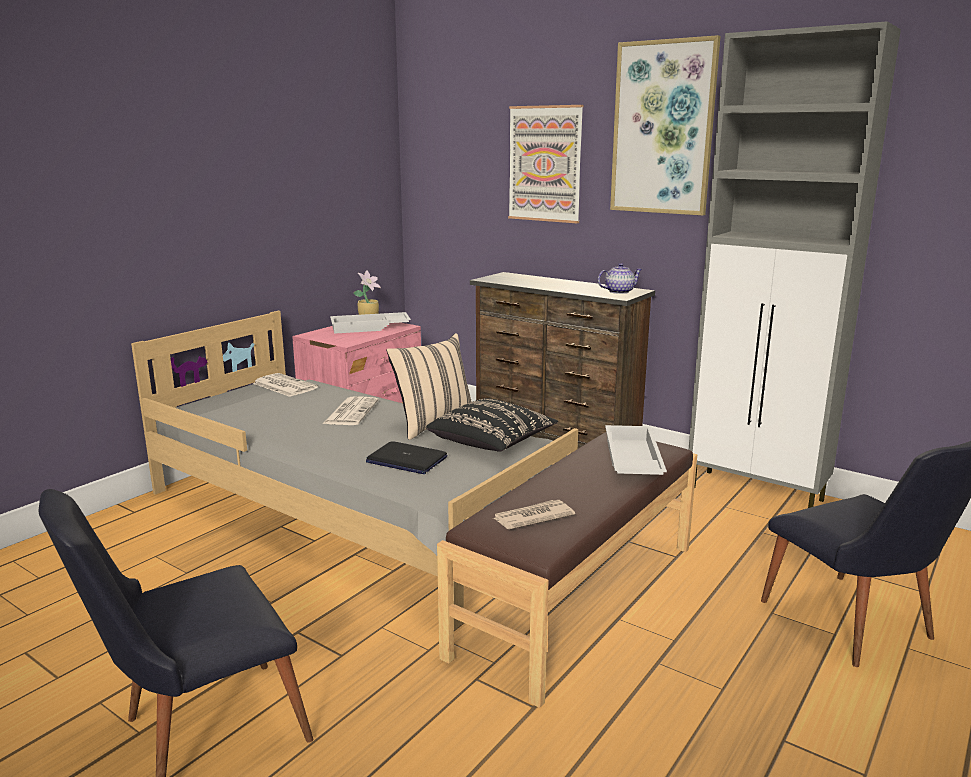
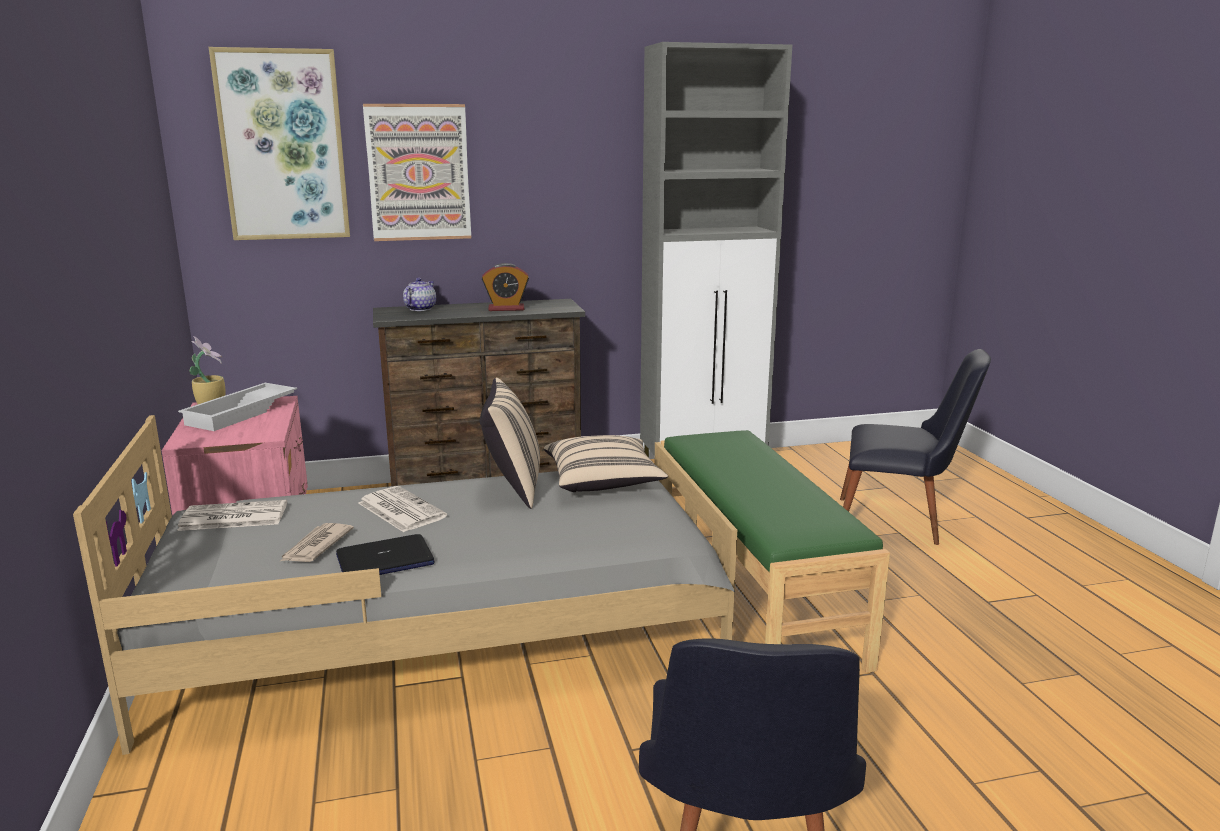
camera: 50 degrees left, 0 degrees up
(406, 460) = (577, 525): laptop -> laptop (384, 560)
(492, 443) = (603, 482): black pillow -> beige pillow
(532, 517) = (793, 514): newspaper -> newspaper (316, 546)
(576, 597) = (750, 592): brown bench -> green bench
(577, 288) = (506, 309): none -> alarm clock
(618, 292) = (551, 305): teapot -> teapot (419, 309)
(630, 460) = (739, 451): white tray -> none
(663, 128) = (561, 131): picture -> picture (283, 146)

